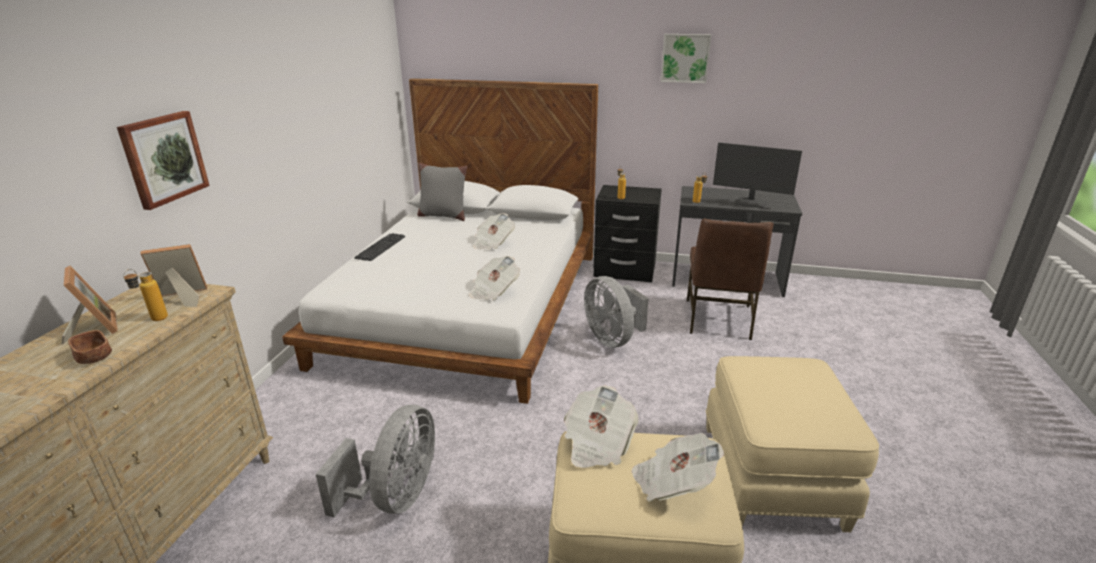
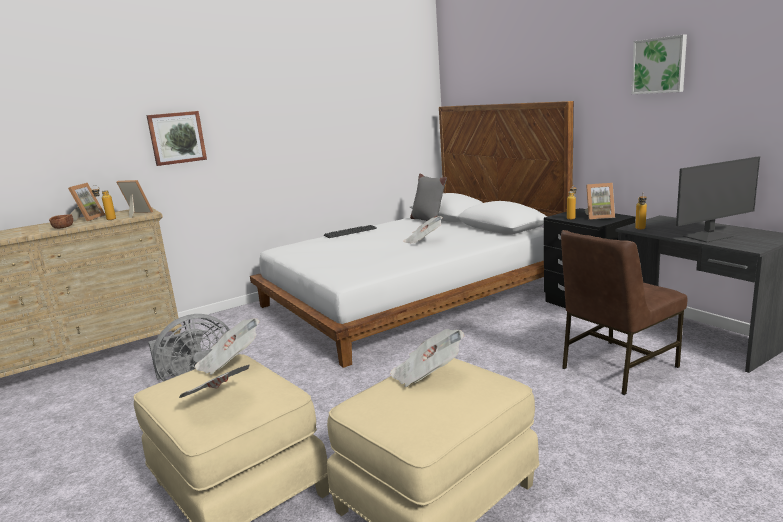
camera: 45 degrees right, 10 degrees down
(493, 291) = (361, 268): newspaper -> newspaper (427, 375)
(612, 339) = (480, 349): grey fan -> none
(638, 193) = (599, 217): none -> picture frame
(751, 203) = (709, 236): monitor -> monitor turned 90 degrees counterclockwise

